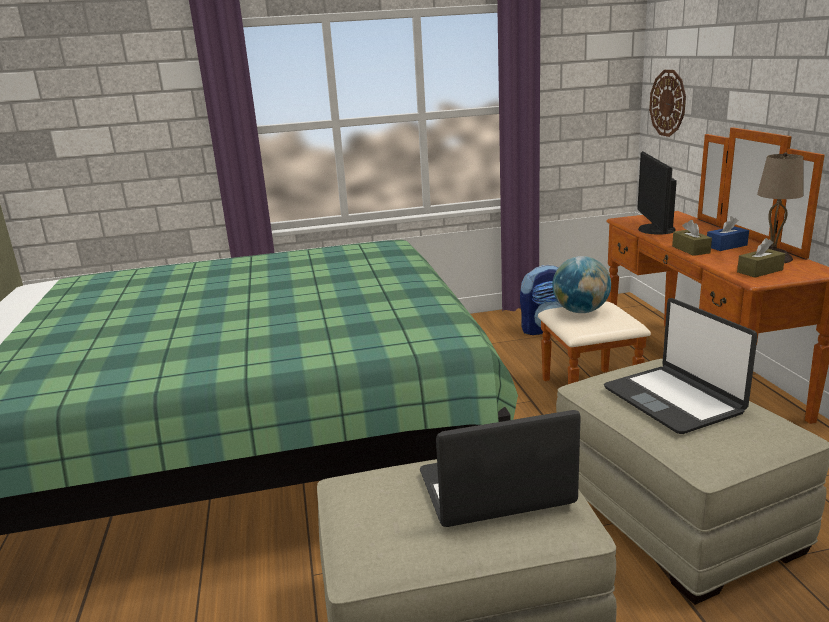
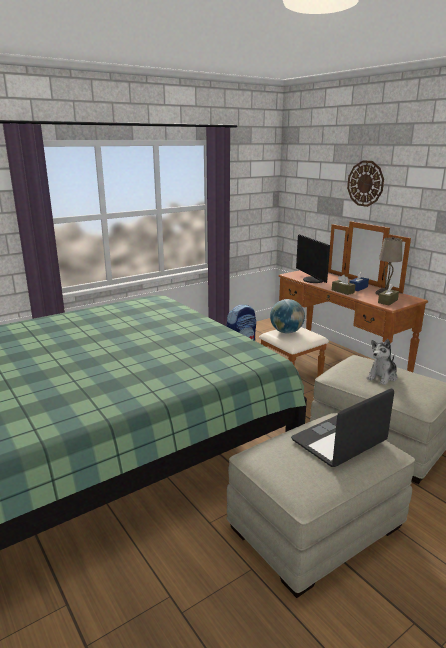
camera: 25 degrees left, 0 degrees up
(668, 103) = (300, 204): wall clock -> wall clock (365, 183)
(673, 400) = (382, 377): laptop -> plush toy

